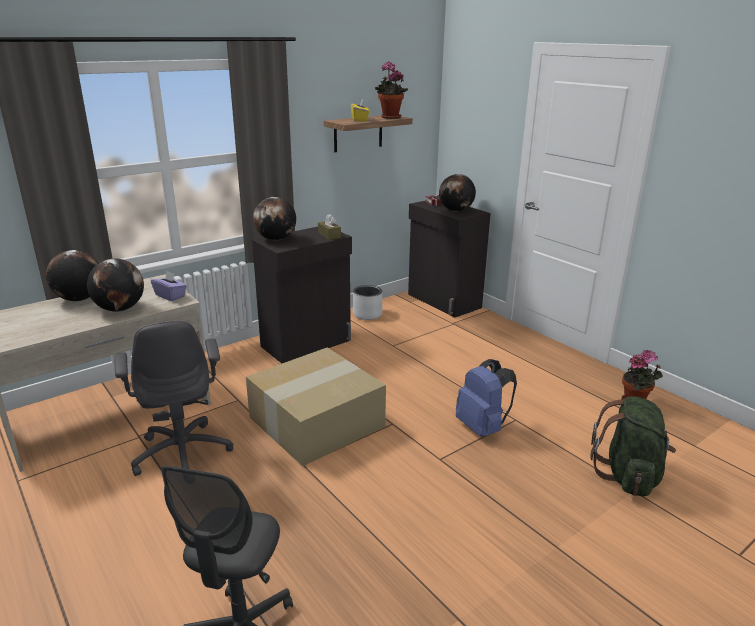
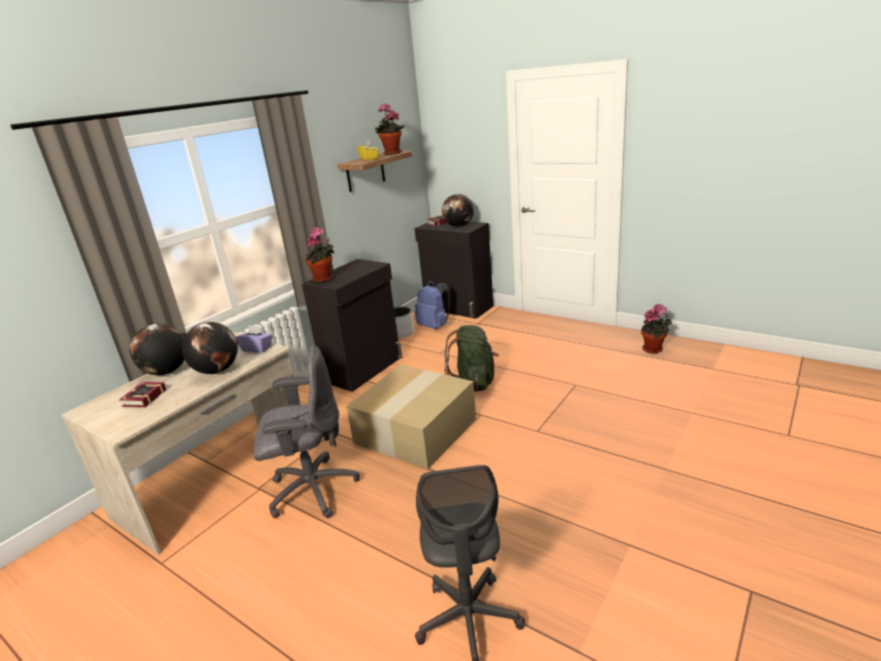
camera: 15 degrees left, 0 degrees up
(40, 320) = (142, 399): none -> book
(183, 452) = (312, 490): grey office chair -> grey office chair turned 60 degrees counterclockwise
(276, 239) = (324, 279): globe -> potted plant
(329, 235) = (369, 266): brown tissue box -> none
(482, 427) = (554, 397): blue backpack -> blue backpack (435, 326)
(628, 475) = (682, 402): green backpack -> green backpack (474, 382)

